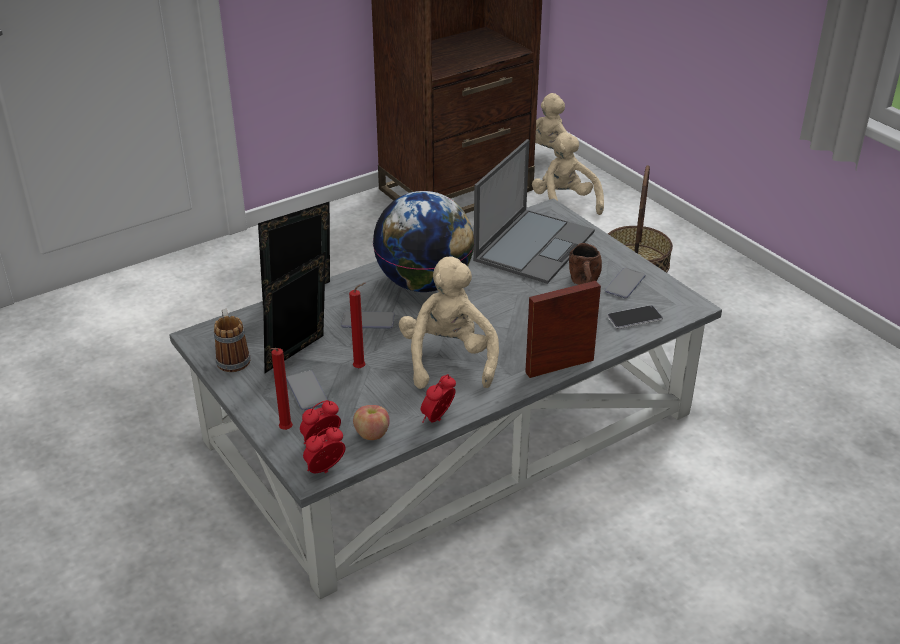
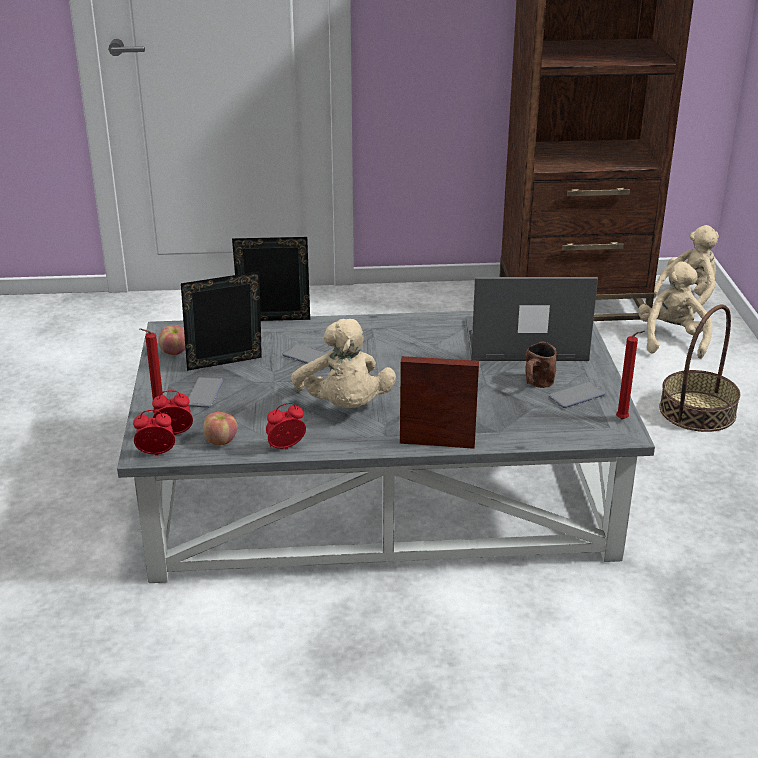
camera: 30 degrees right, 5 degrees down
(232, 358) = (175, 352): mug -> apple
(361, 368) = (265, 390): red candle -> red candle (624, 420)
(424, 283) = (388, 343): globe -> none
(448, 359) = (344, 406): beige plush toy -> beige plush toy turned 135 degrees clockwise
(534, 245) = (523, 340): laptop -> laptop turned 150 degrees counterclockwise
(634, 318) = (554, 427): phone -> none

